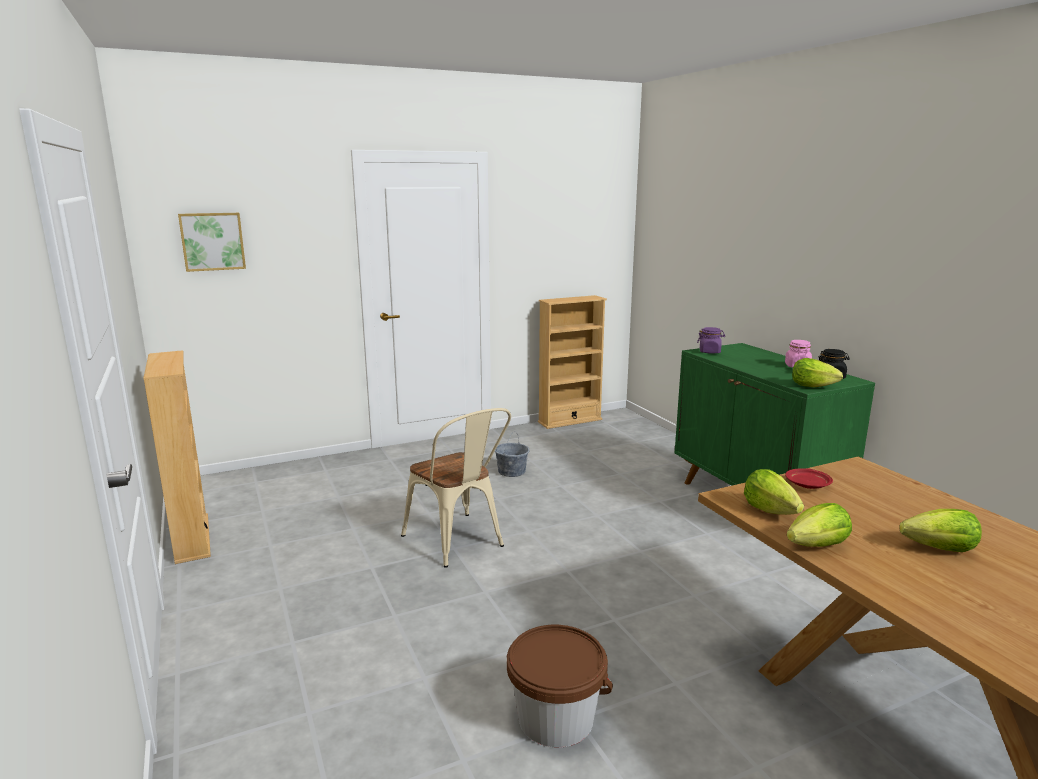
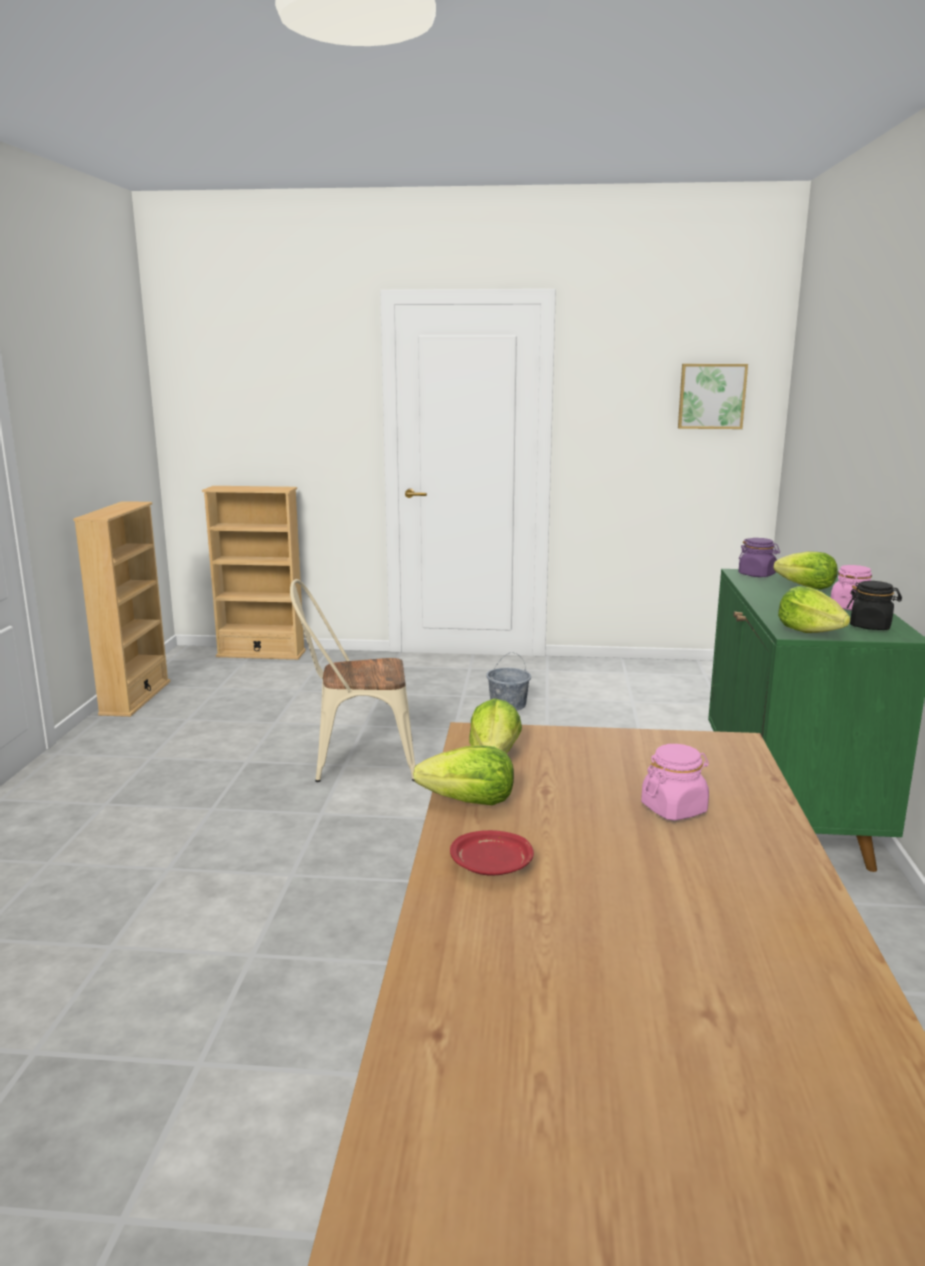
camera: 30 degrees right, 0 degrees up
(212, 241) = (228, 393): picture -> picture (711, 396)
(458, 543) = (355, 761): beige chair -> beige chair turned 90 degrees clockwise
(555, 718) = (233, 946): brown bucket -> none
(569, 421) = (657, 664): beige bookcase -> beige bookcase (261, 654)
(808, 485) = (605, 745): red plate -> red plate (492, 866)
(912, 516) = (674, 809): none -> pink jar
(940, 549) = (624, 850): lettuce -> lettuce (806, 587)

